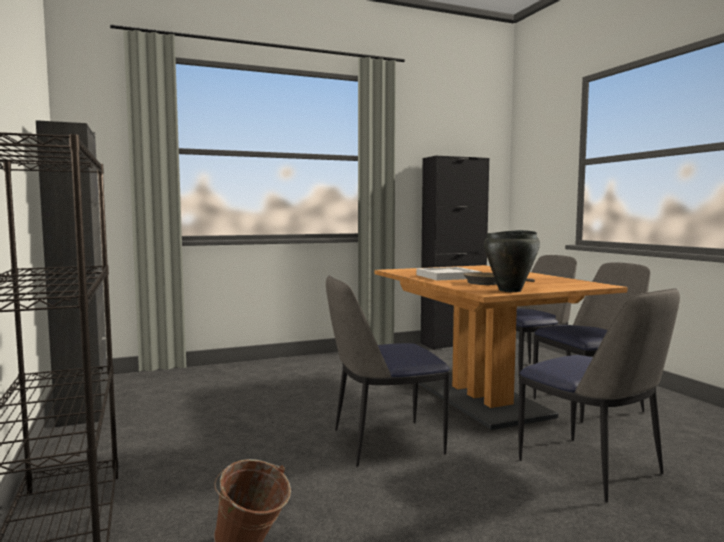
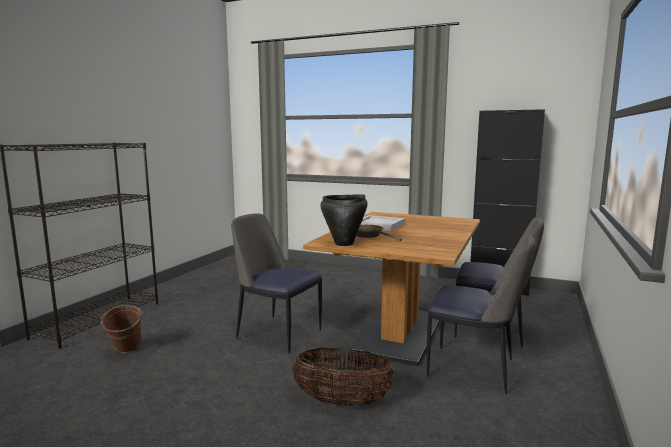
camera: 45 degrees right, 5 degrees up
(84, 408) = (211, 269): black cabinet -> none
(592, 469) = (342, 402): chair -> basket

